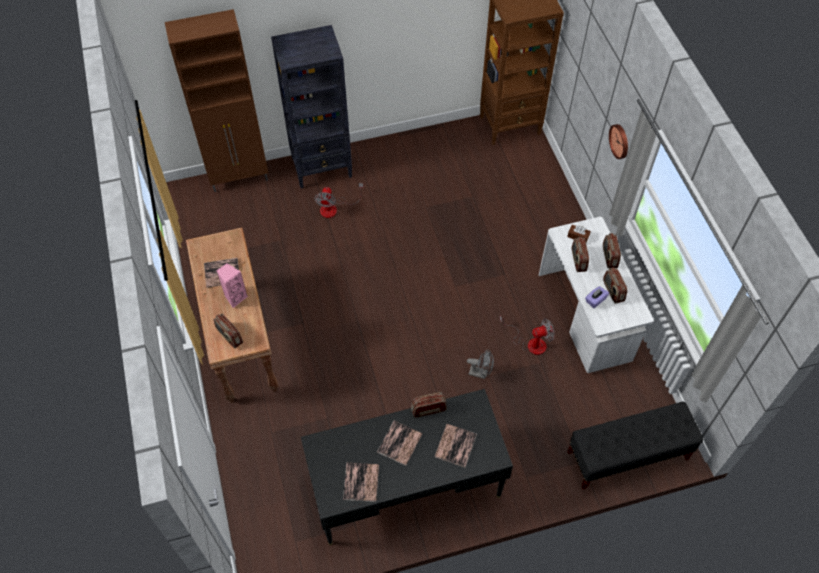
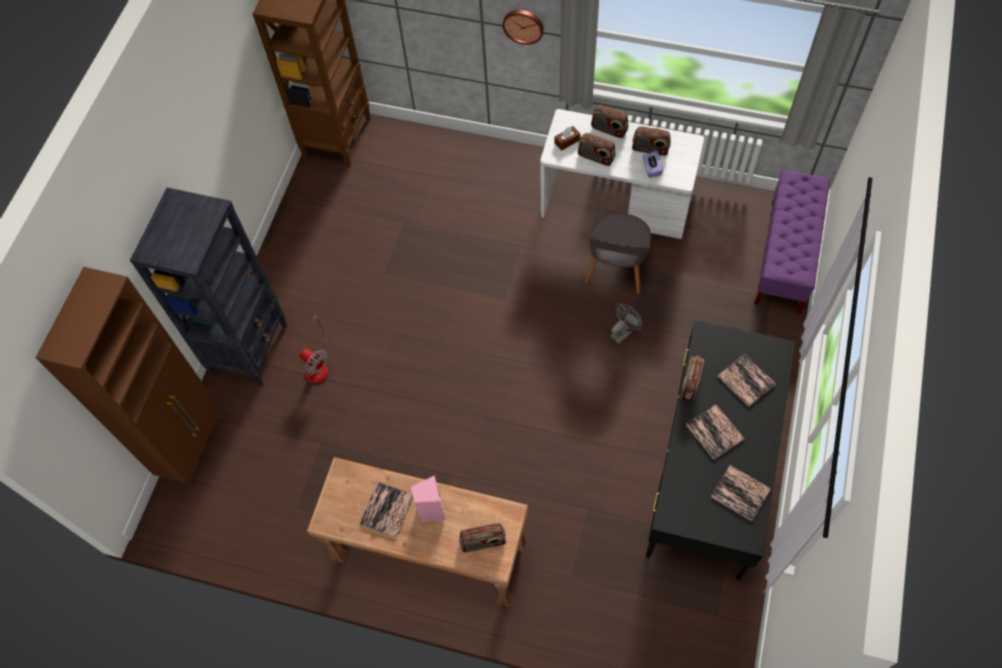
camera: 55 degrees left, 5 degrees up
(530, 343) = (616, 268): fan -> grey chair
(627, 456) = (785, 257): black bench -> purple bench

